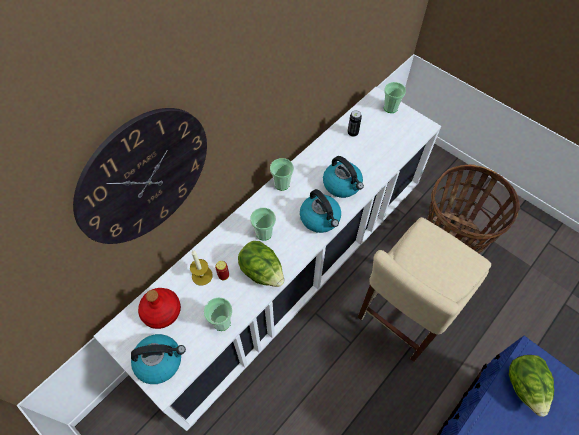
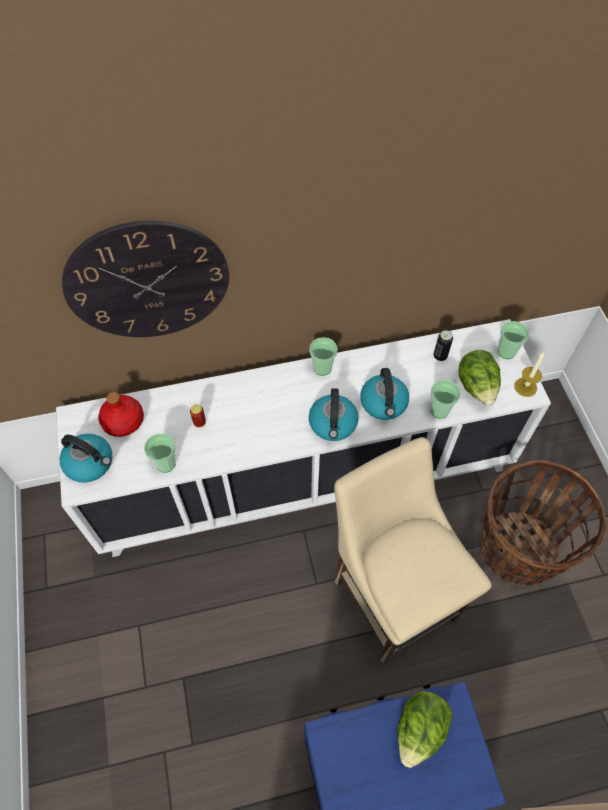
camera: 35 degrees right, 0 degrees up
(202, 275) = (181, 411): candle -> candle (525, 387)
(262, 272) = (236, 441): lettuce -> lettuce (476, 387)
(264, 233) = (267, 406): cup -> cup (439, 410)
(402, 316) = (392, 593): beige chair -> beige chair turned 75 degrees clockwise

